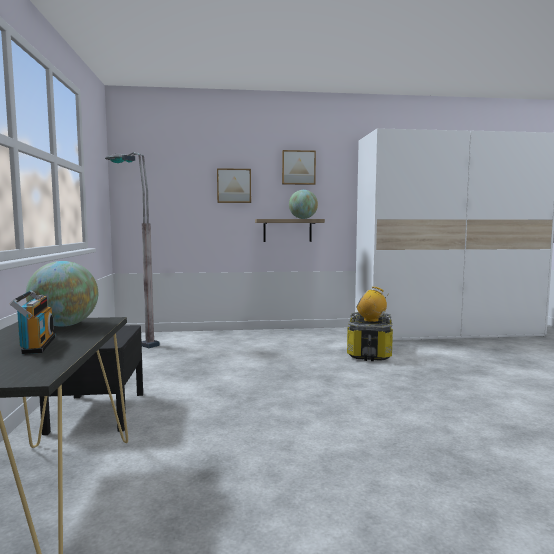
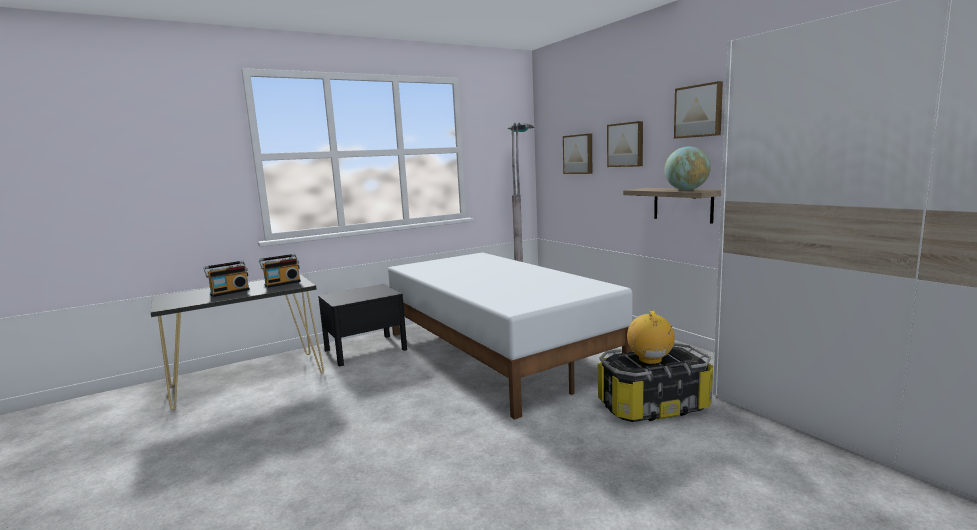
camera: 65 degrees right, 5 degrees up
(64, 325) = (282, 283): globe -> radio
(178, 191) = (579, 154): none -> picture
(220, 366) = (496, 352): none -> white bed

